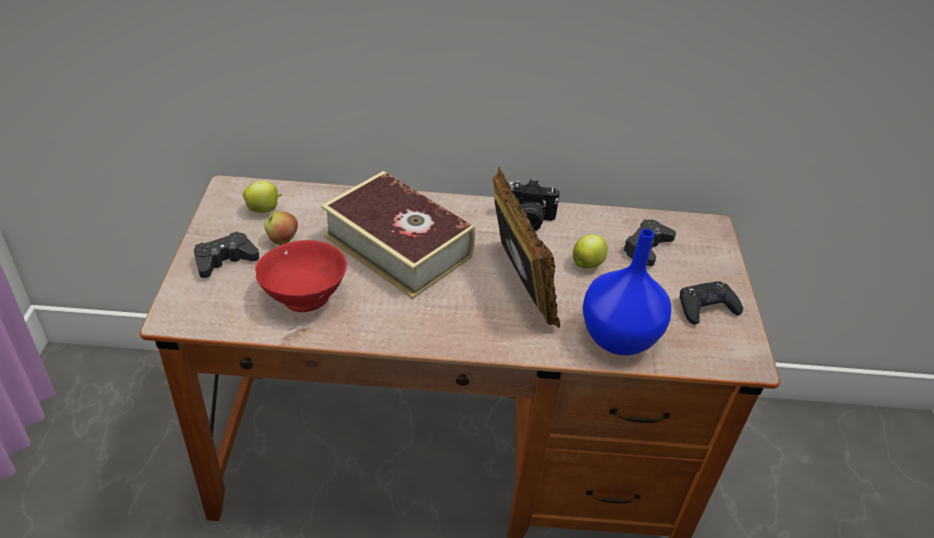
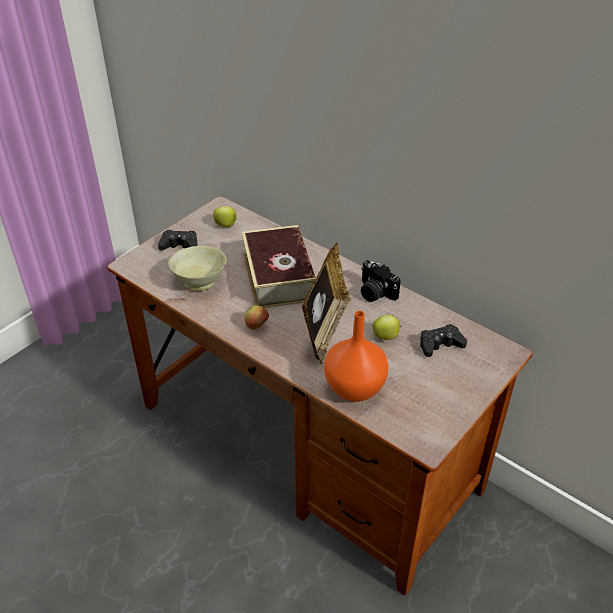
camera: 40 degrees right, 0 degrees up
(282, 240) = (219, 246): apple -> apple (257, 326)
(305, 296) = (200, 281): red bowl -> beige bowl
(619, 337) = (356, 388): blue vase -> orange vase
(706, 308) = (438, 400): black game controller -> none

